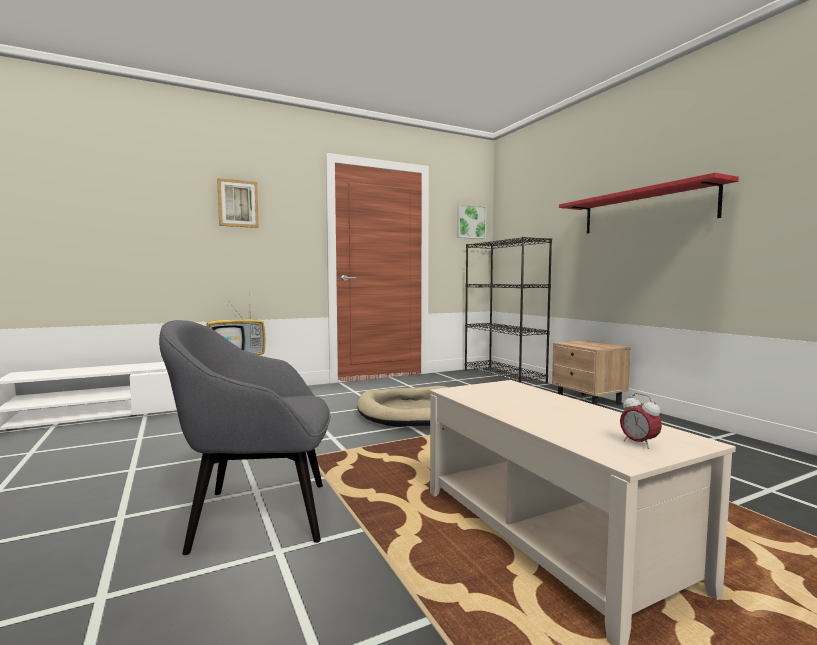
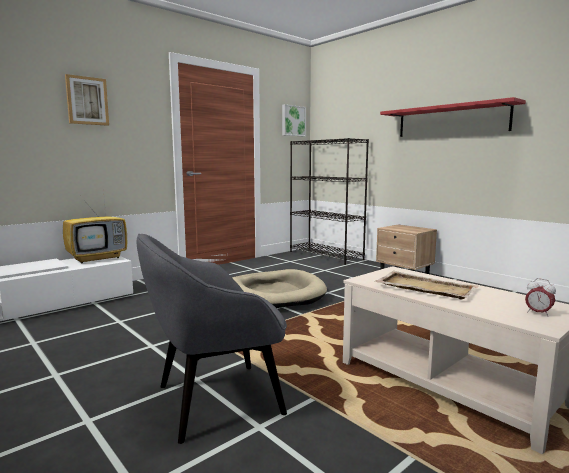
camera: 15 degrees left, 5 degrees up
(518, 403) = (424, 287): none -> beige tray

